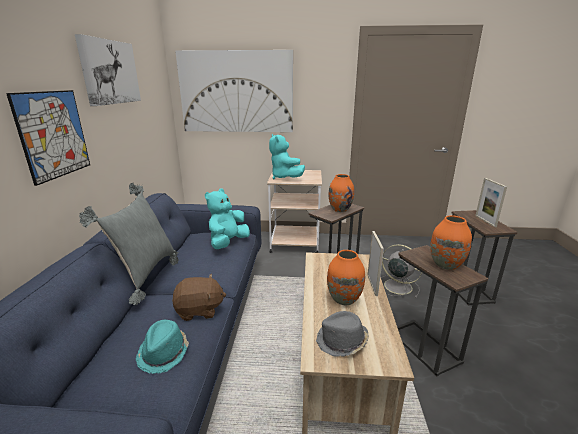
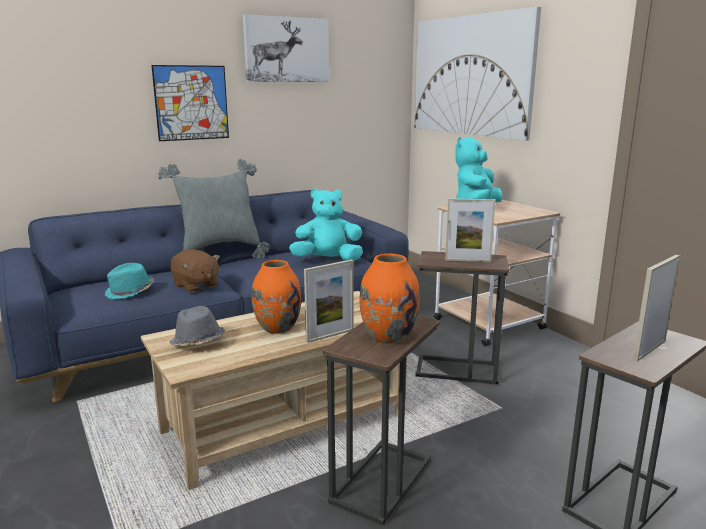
camera: 55 degrees right, 5 degrees down
(340, 209) = (467, 260): orange vase -> picture frame
(396, 286) = (507, 427): grey fan -> none

